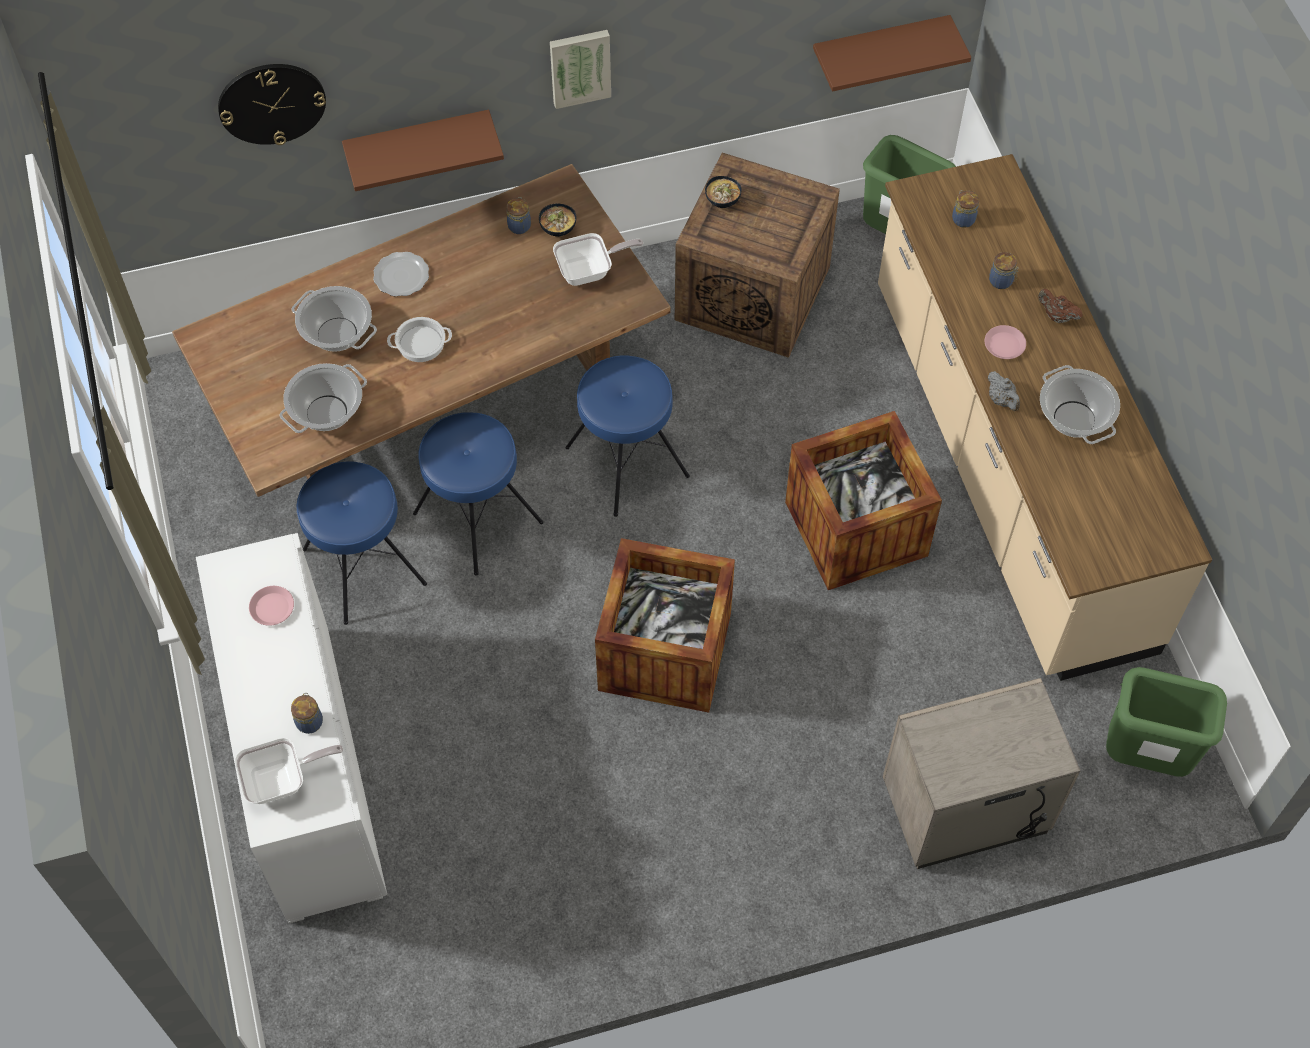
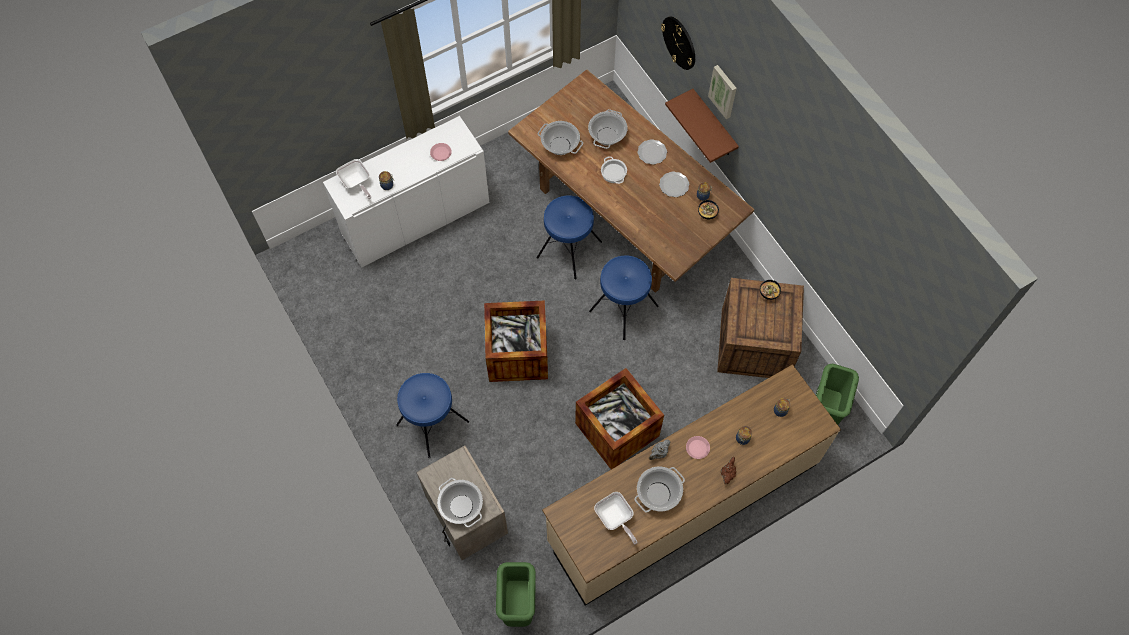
camera: 75 degrees right, 5 degrees up
(363, 567) = (527, 208): blue stool -> blue stool (432, 423)
(482, 260) = (674, 185): none -> plate
(580, 66) = (772, 174): picture -> picture (724, 91)
(590, 271) = (685, 236): frying pan -> frying pan (615, 519)
(879, 47) = (875, 332): brown shelf -> none
(1018, 745) = (461, 506): none -> cooking pot

